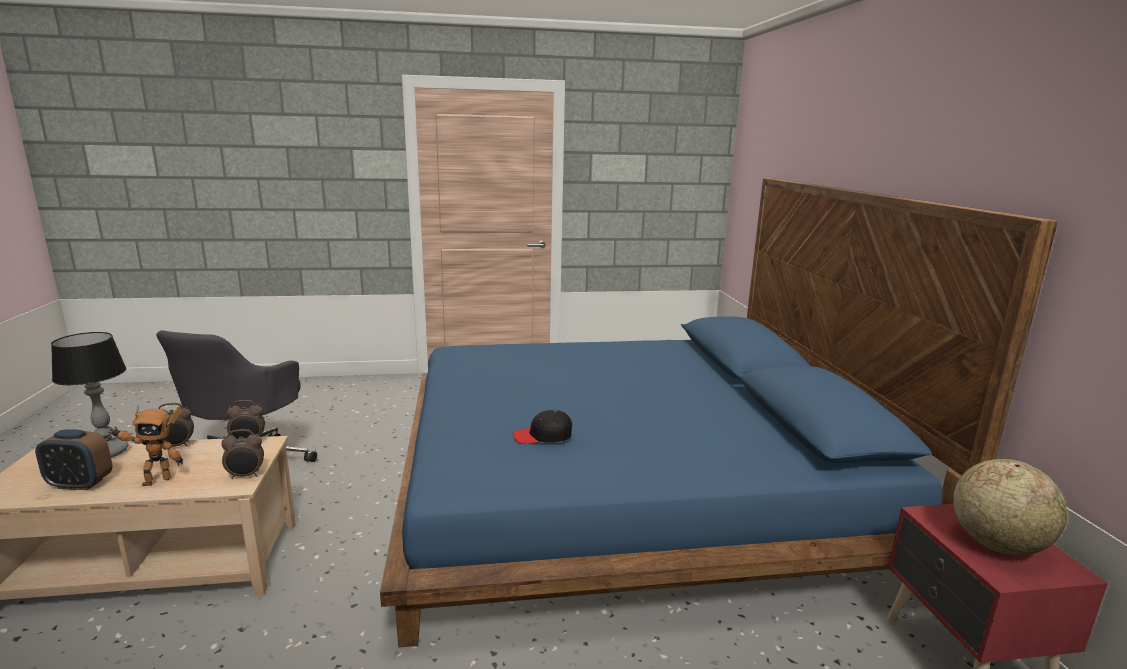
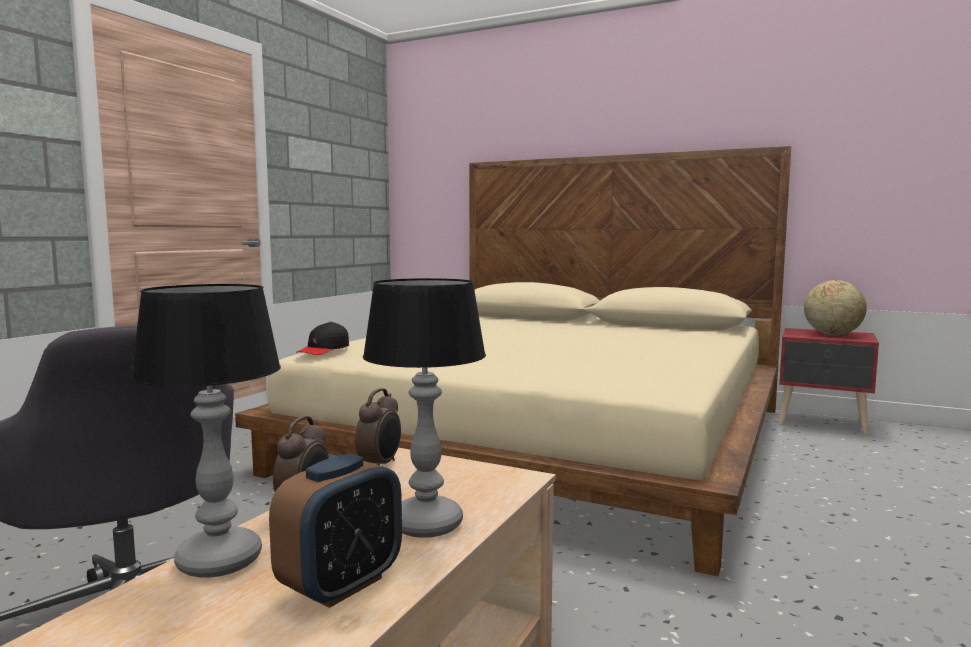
camera: 55 degrees left, 10 degrees down
(156, 480) = (426, 523): toy robot -> table lamp
(246, 476) = (495, 473): alarm clock -> none
(543, 436) = (603, 360): black cap -> black cap (324, 350)
(627, 486) = (549, 438): blue bed -> beige bed

